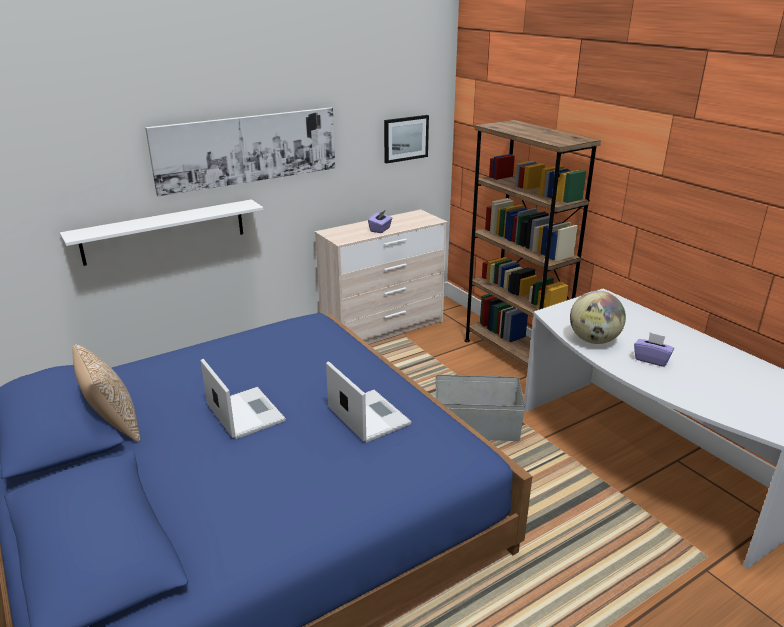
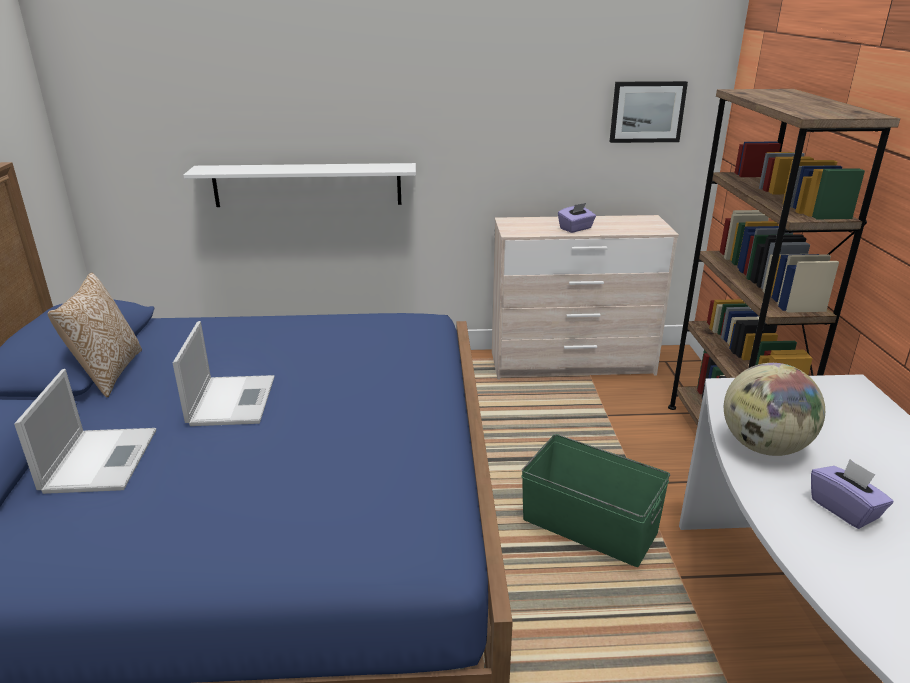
camera: 30 degrees right, 0 degrees up
(247, 149) = (416, 99): picture -> none
(367, 415) = (353, 449): laptop -> laptop (101, 459)
(476, 428) = (589, 527): grey storage box -> green storage box

